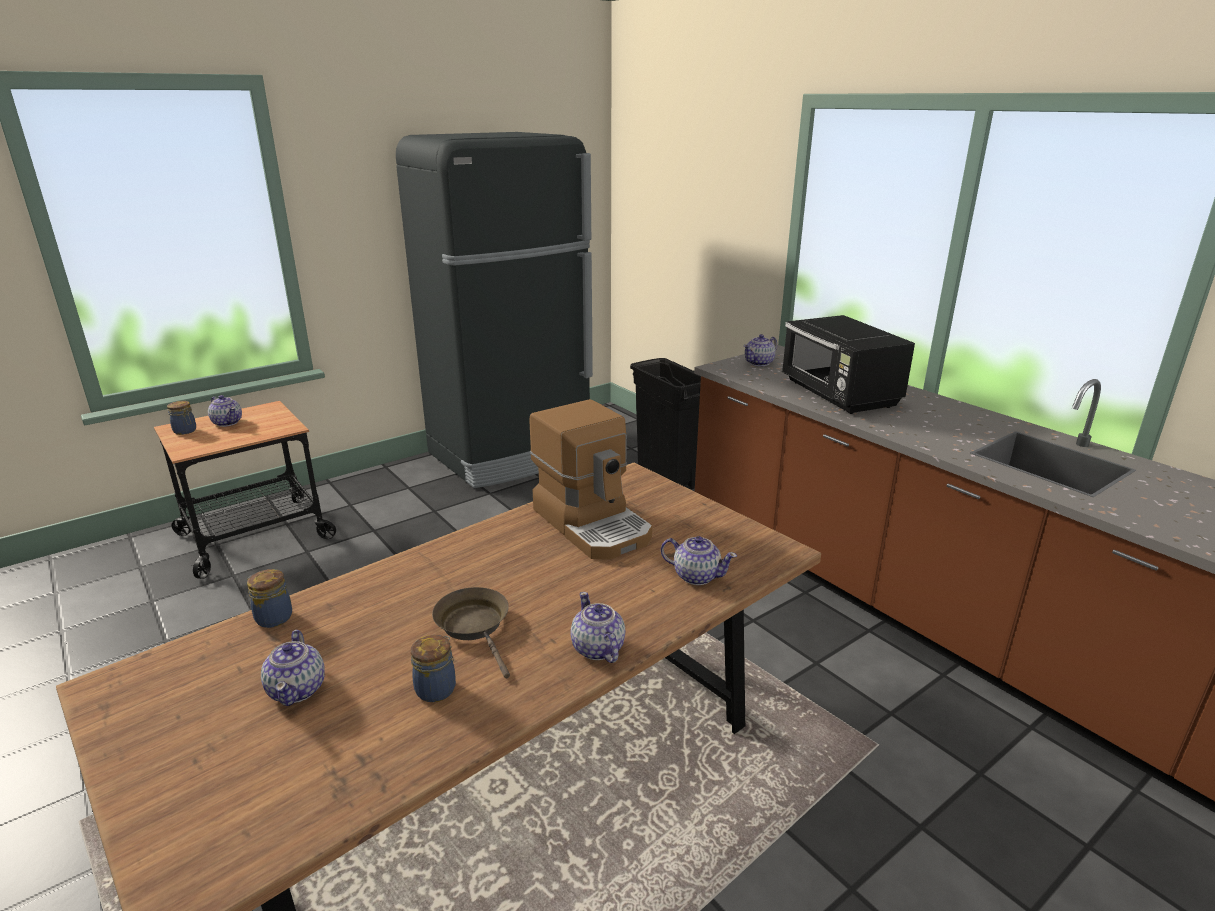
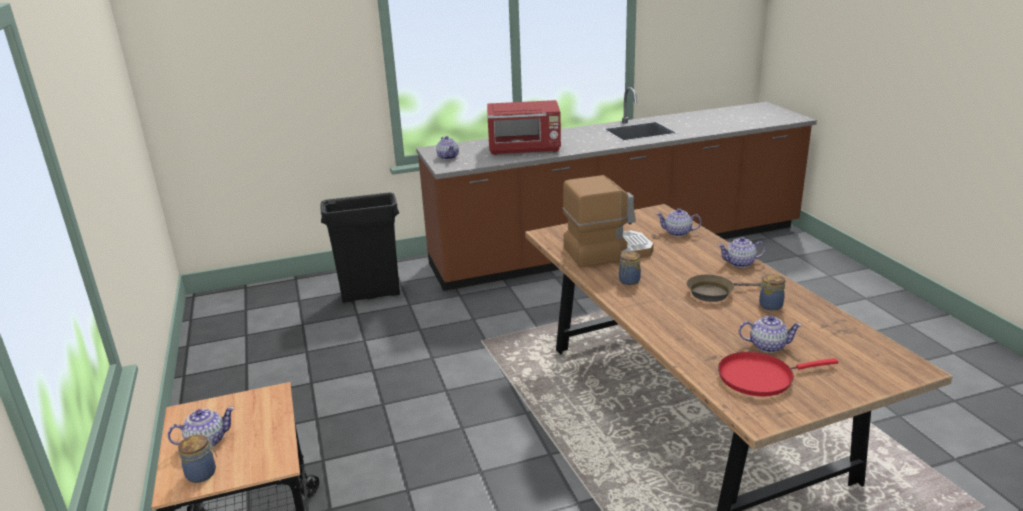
camera: 70 degrees left, 0 degrees up
(207, 684) = (760, 377): none -> red frying pan
(272, 617) = (689, 359): jar -> jar (628, 281)
(512, 453) = (239, 362): black fridge -> none
(696, 576) = (678, 233): teapot -> teapot turned 120 degrees counterclockwise
(839, 395) = (525, 149): black microwave -> red microwave

